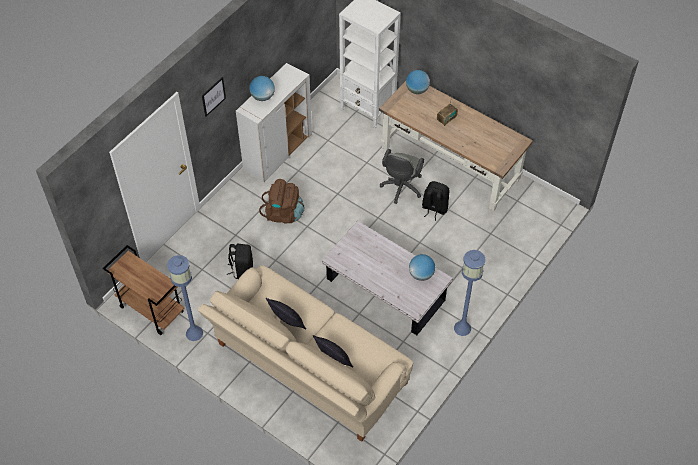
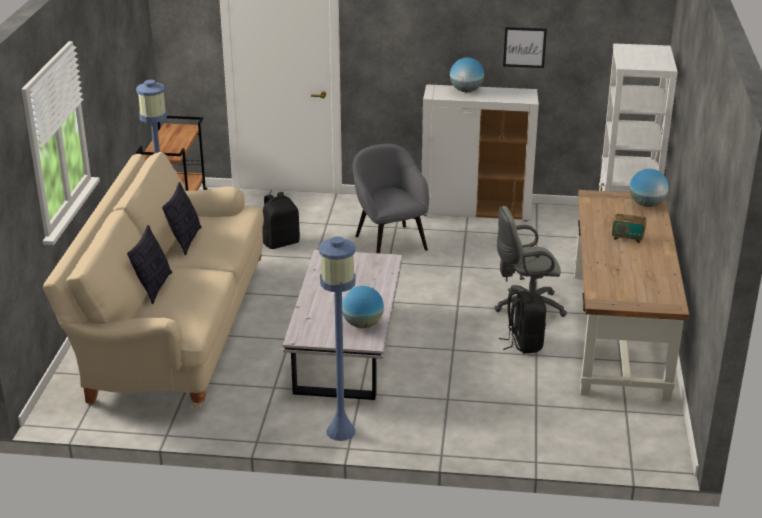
camera: 60 degrees right, 25 degrees down
(213, 96) = (396, 32): picture -> picture (524, 47)
(283, 213) = (390, 242): brown backpack -> grey armchair

